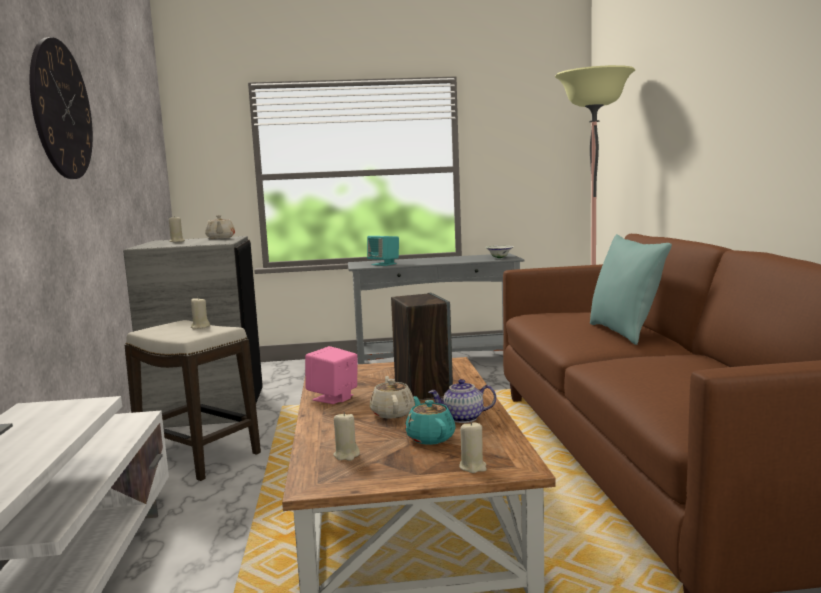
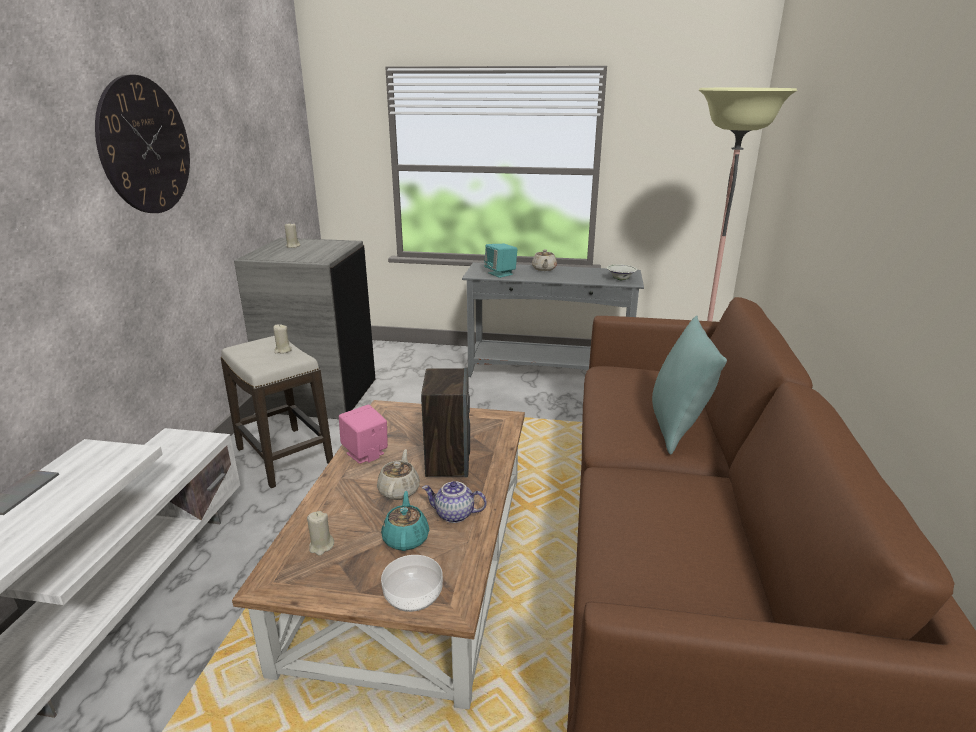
camera: 15 degrees right, 15 degrees up
(220, 238) = (334, 244): beige teapot -> beige teapot (544, 269)
(473, 467) = (412, 595): beige candle -> bowl

